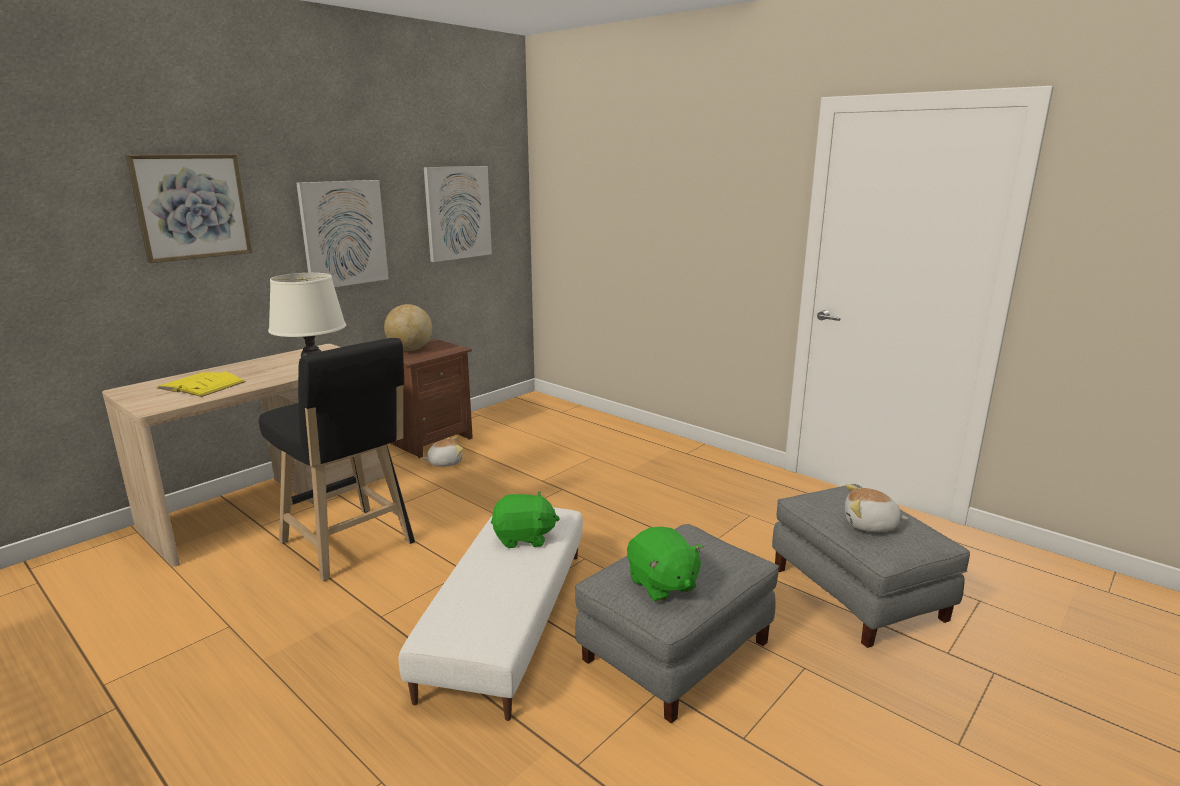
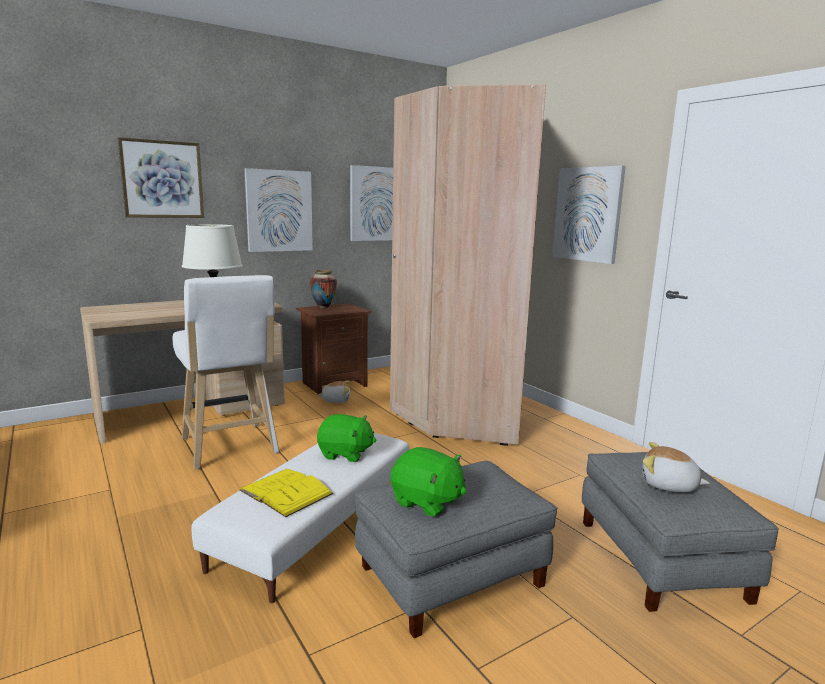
camera: 15 degrees right, 5 degrees down
(201, 385) = (146, 309): yellow book -> yellow book (286, 492)
(350, 545) = (230, 448): black stool -> white stool
(410, 350) = (323, 308): globe -> vase
(594, 458) = (459, 412): none -> beige wardrobe
(662, 584) = (427, 502): green plush toy -> green plush toy turned 45 degrees counterclockwise
(723, 226) = (588, 214): none -> picture

